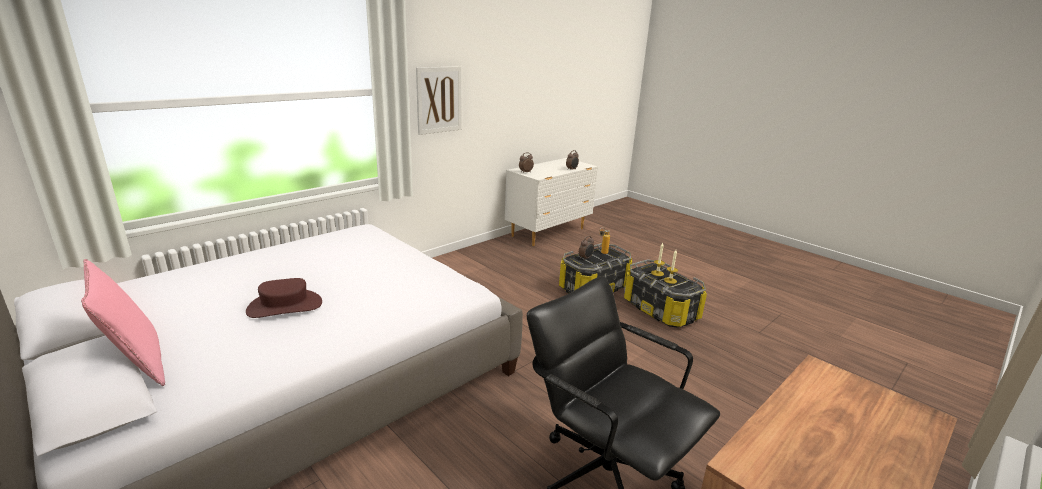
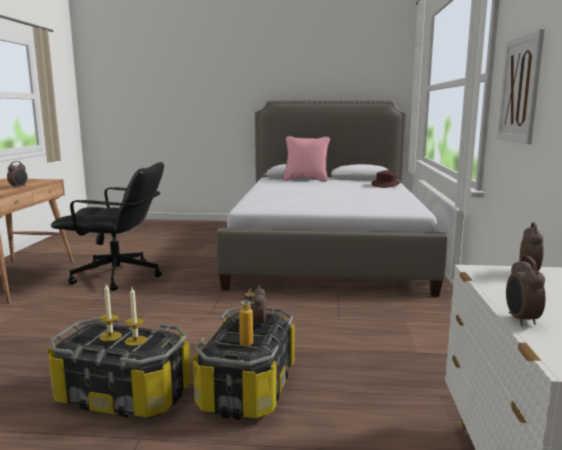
camera: 140 degrees right, 10 degrees down
(285, 306) = (313, 189): brown hat -> brown hat (386, 185)
(792, 413) = (19, 187): none -> alarm clock

